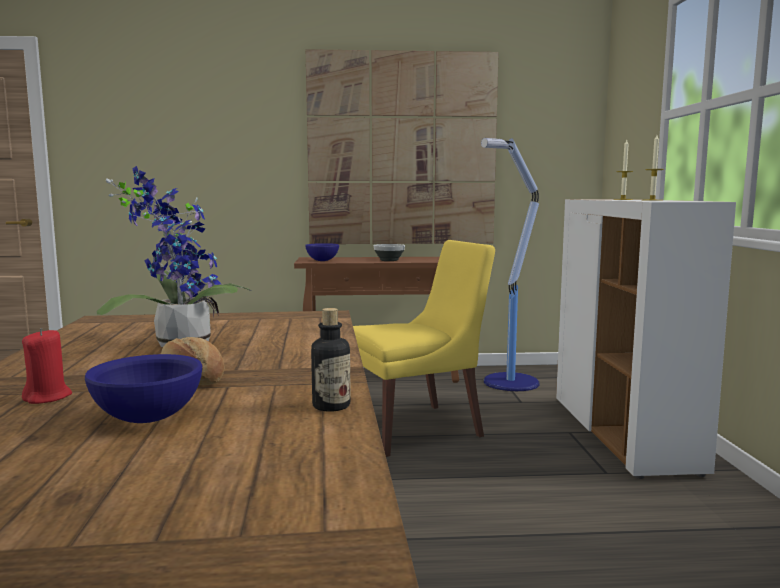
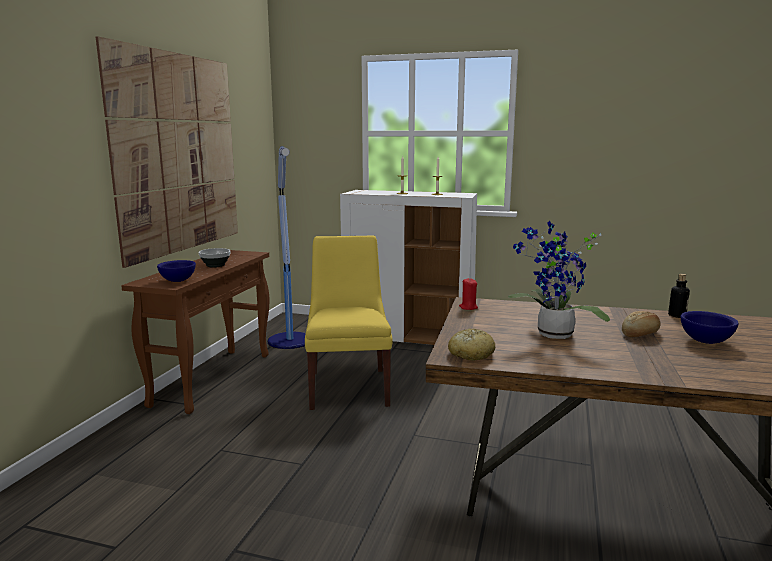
camera: 70 degrees left, 5 degrees up
(47, 397) = (680, 360): red candle -> red candle (468, 307)
(108, 323) = (470, 354): none -> bread

